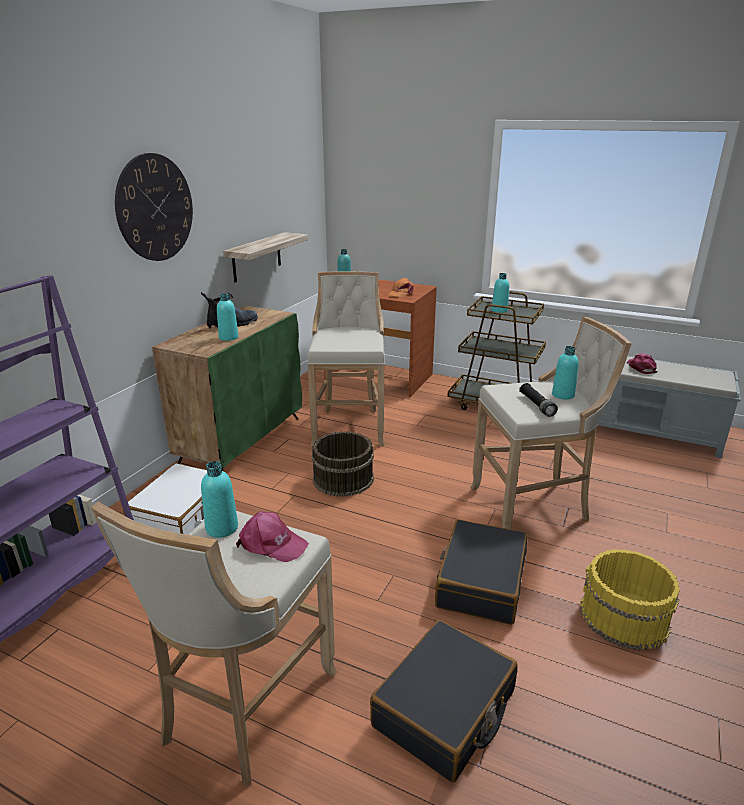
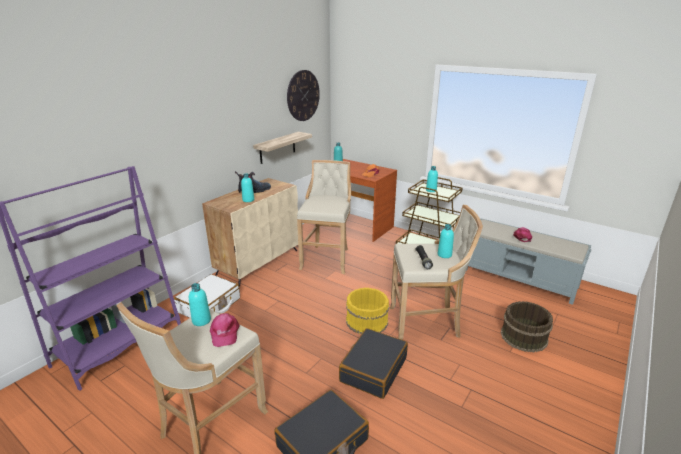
camera: 10 degrees right, 0 degrees up
(155, 208) = (207, 121): wall clock -> wall clock (303, 95)
(242, 440) = (258, 262): green cabinet -> beige cabinet
(272, 544) = (224, 333): pink cap -> pink cap turned 45 degrees clockwise
(342, 478) = (311, 293): brown bucket -> brown bucket (523, 336)
(623, 617) = (456, 404): yellow bucket -> yellow bucket (366, 321)

